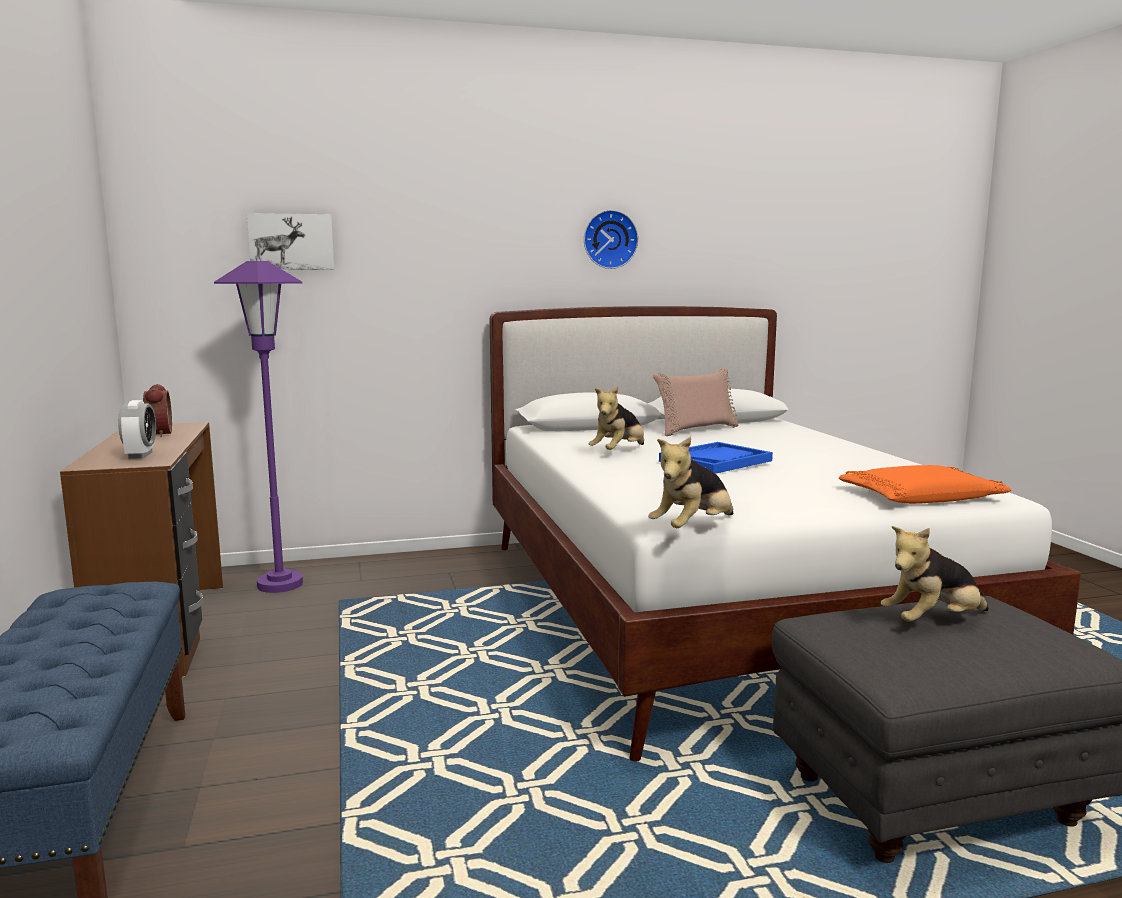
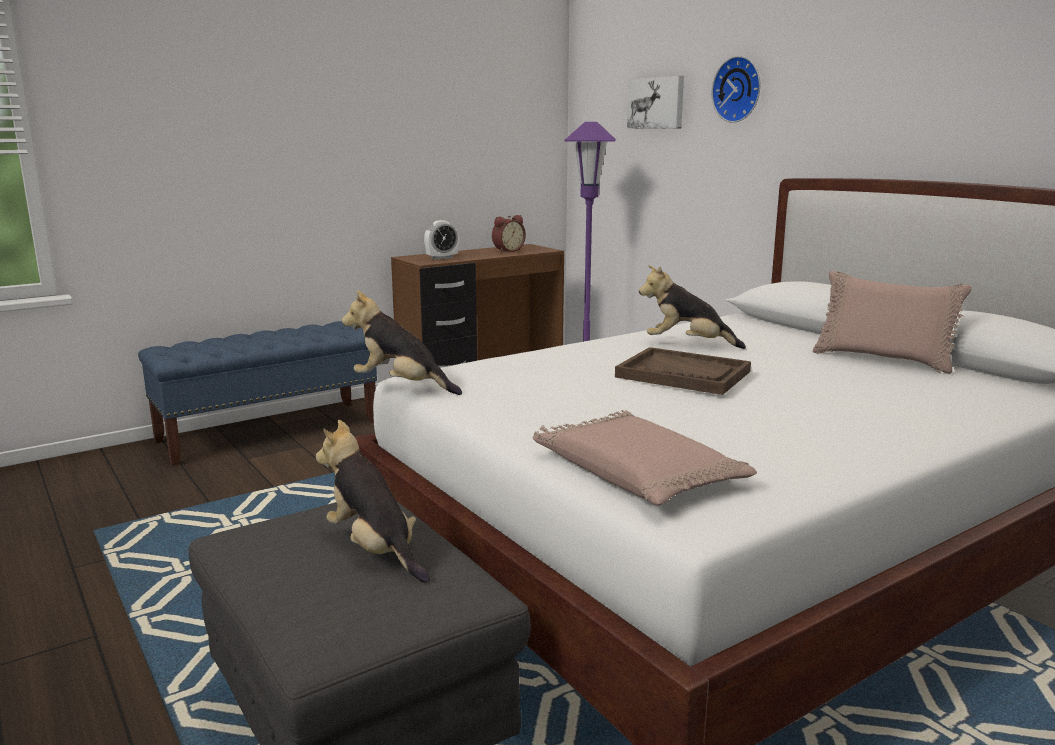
camera: 70 degrees right, 5 degrees up
(609, 239) = (947, 87): wall clock -> wall clock (739, 89)
(715, 461) = (683, 374): blue tray -> brown tray
(922, 495) = (637, 470): orange pillow -> beige pillow

